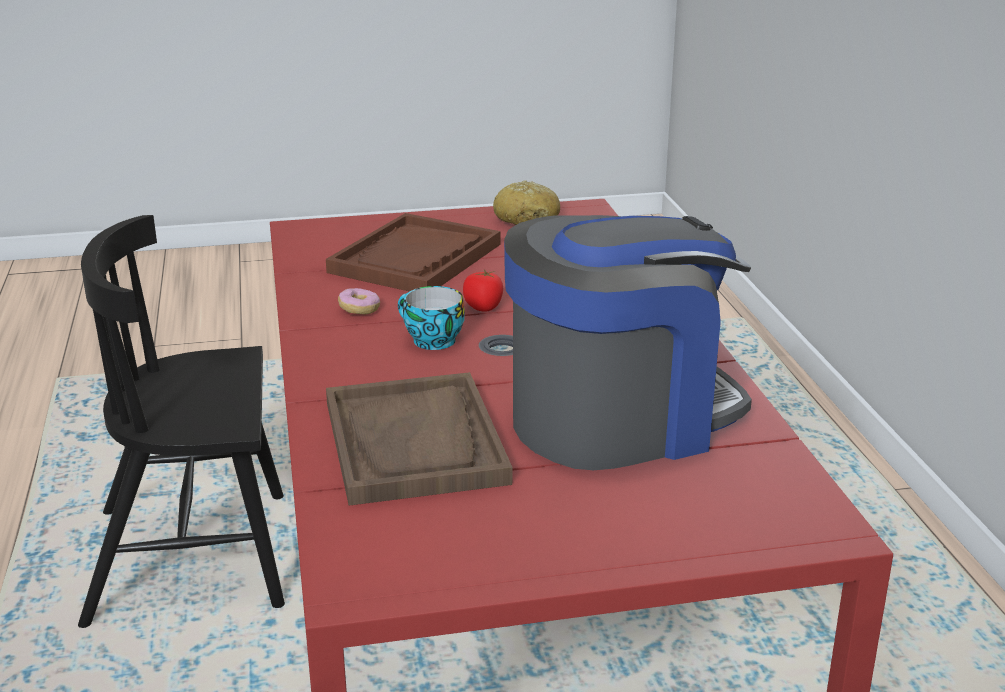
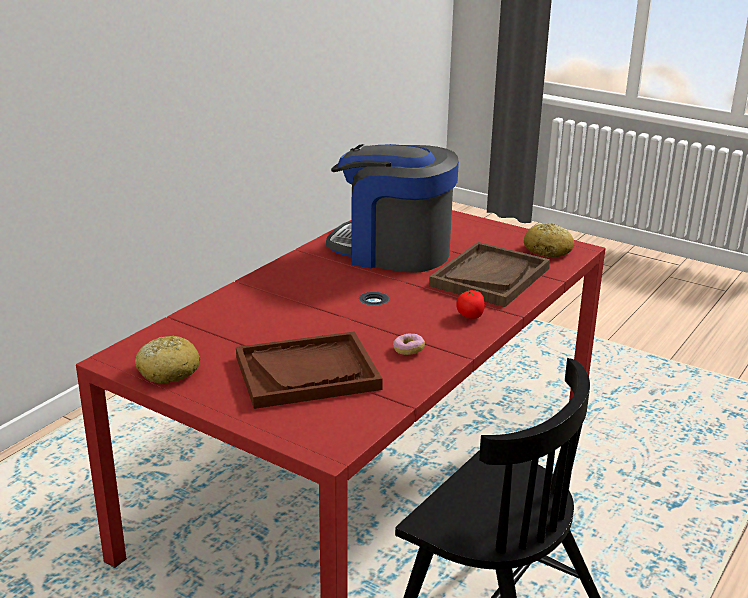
camera: 135 degrees left, 0 degrees up
(401, 551) = (548, 250): none -> bread
(430, 341) = (404, 314): cup -> none
(483, 307) = (340, 320): tomato -> tomato (470, 316)

